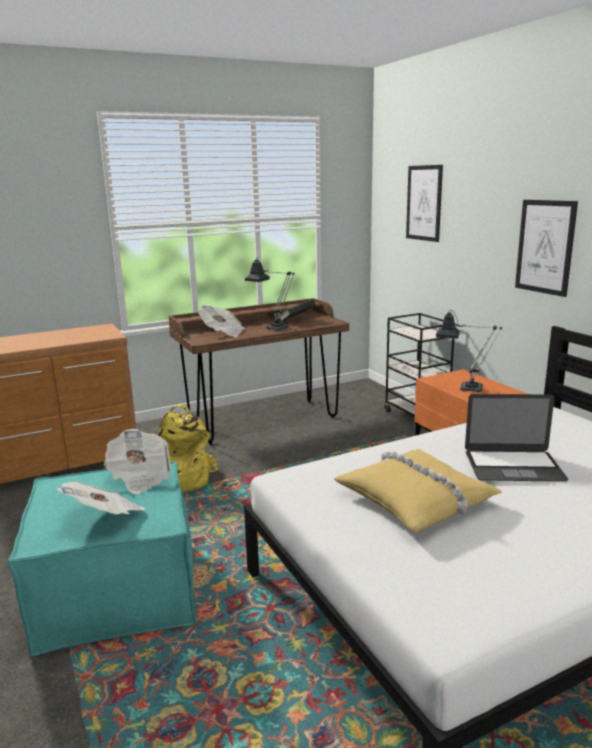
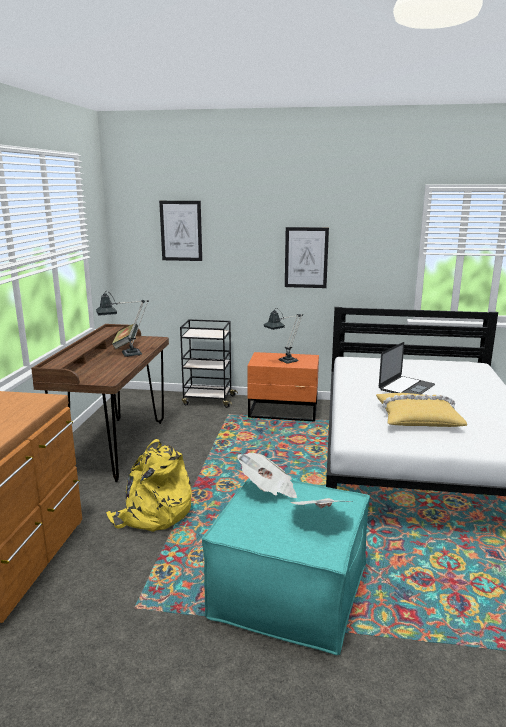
camera: 55 degrees left, 0 degrees up
(222, 332) = (100, 370): newspaper -> none

